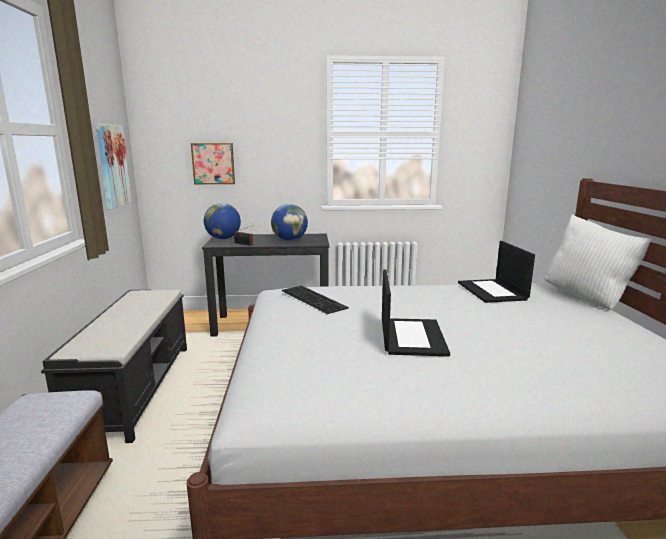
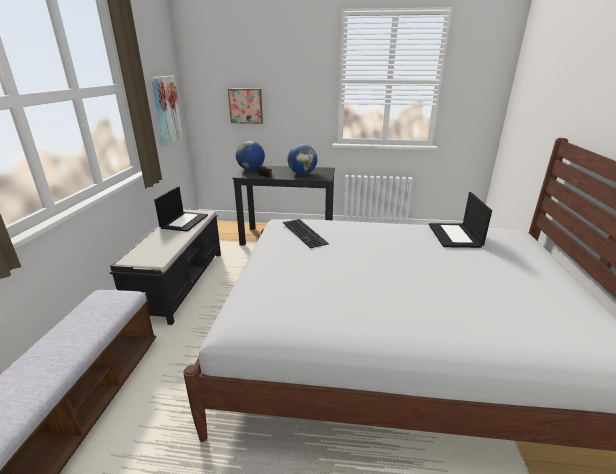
camera: 10 degrees right, 10 degrees up
(411, 336) = (367, 275): laptop -> laptop (184, 221)
(587, 299) = (539, 249): white pillow -> none

